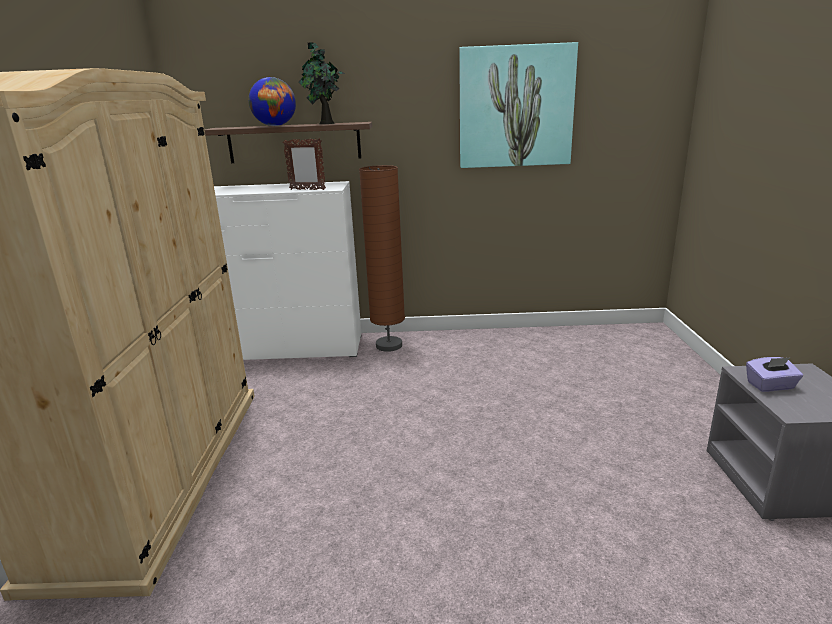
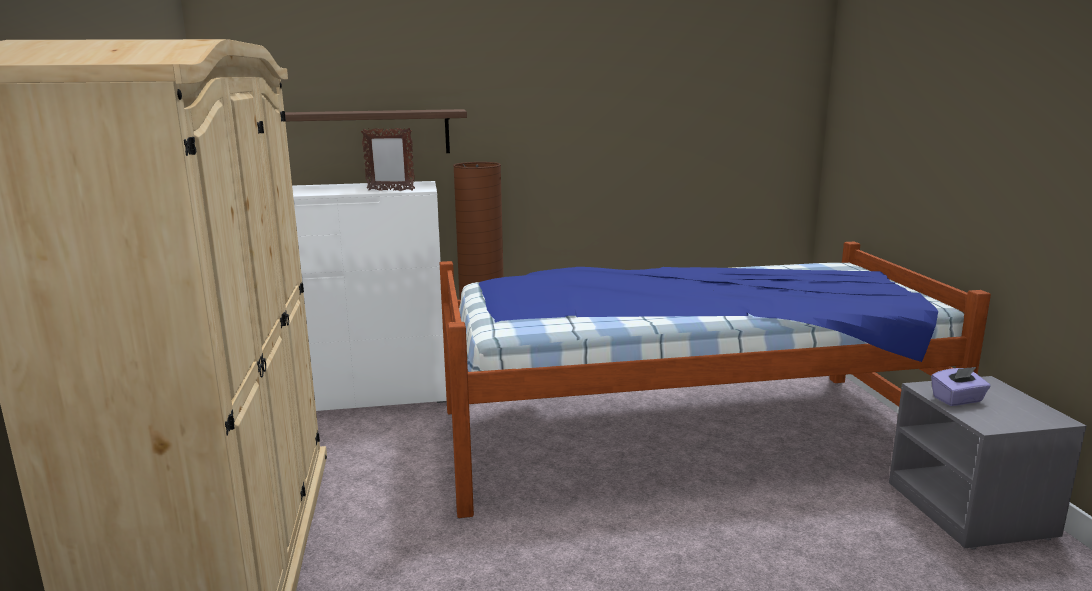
camera: 10 degrees left, 5 degrees down
(275, 126) = (345, 111): globe -> none
(325, 123) = (408, 110): potted plant -> none
(515, 107) = (634, 96): picture -> none
(535, 394) = (681, 434): none -> bed

